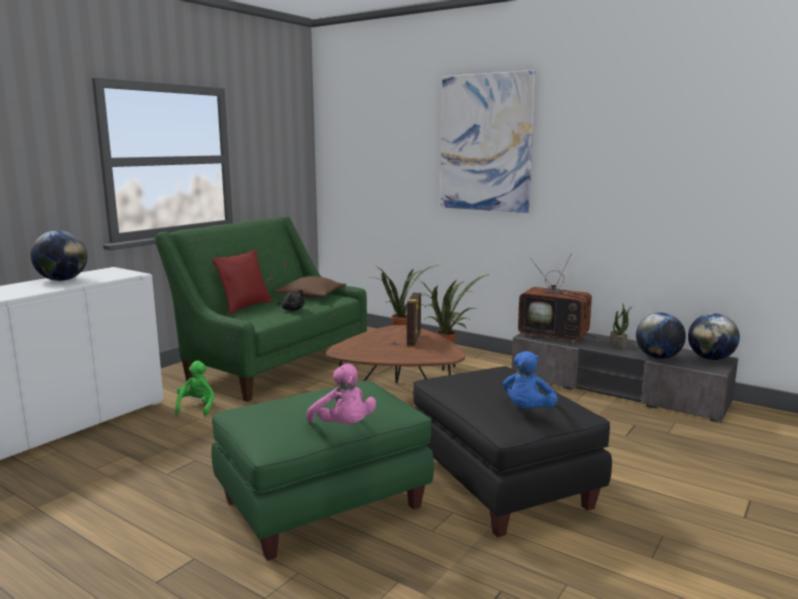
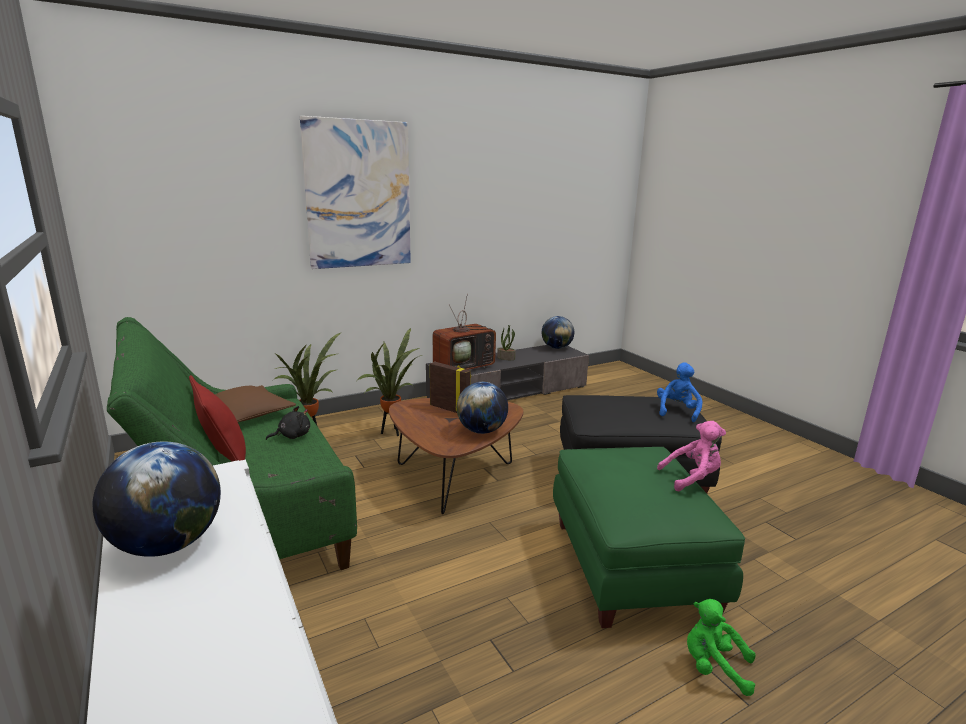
camera: 65 degrees left, 5 degrees up
(197, 407) = (322, 615): green plush toy -> green plush toy (714, 667)
(527, 411) = (677, 411): blue plush toy -> blue plush toy turned 120 degrees counterclockwise
(658, 357) = (542, 357): globe -> globe (481, 431)

